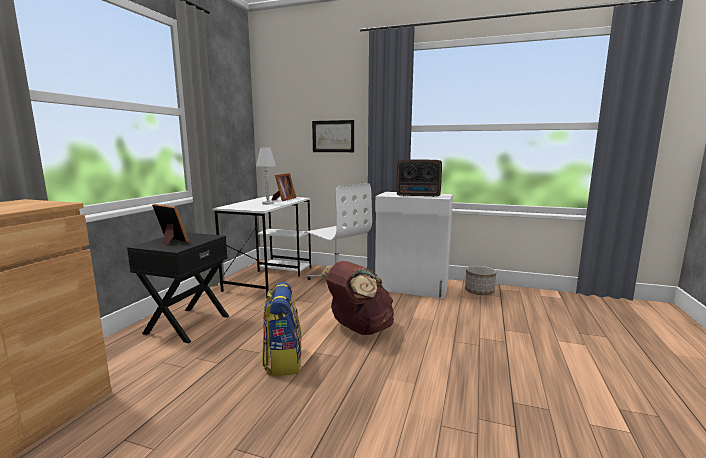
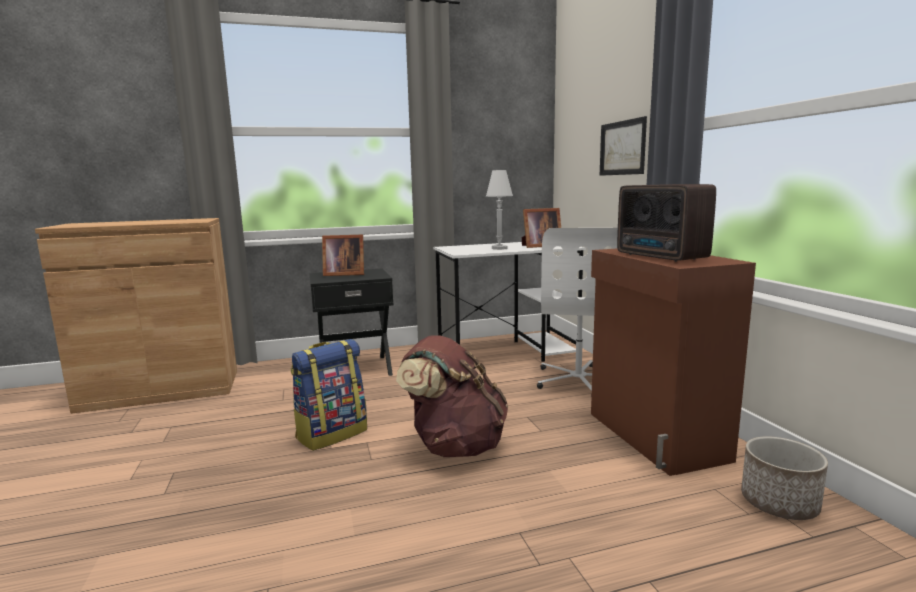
camera: 55 degrees right, 0 degrees up
(170, 241) = (343, 274): picture frame -> picture frame turned 90 degrees clockwise
(412, 288) = (654, 436): white cabinet -> brown cabinet

